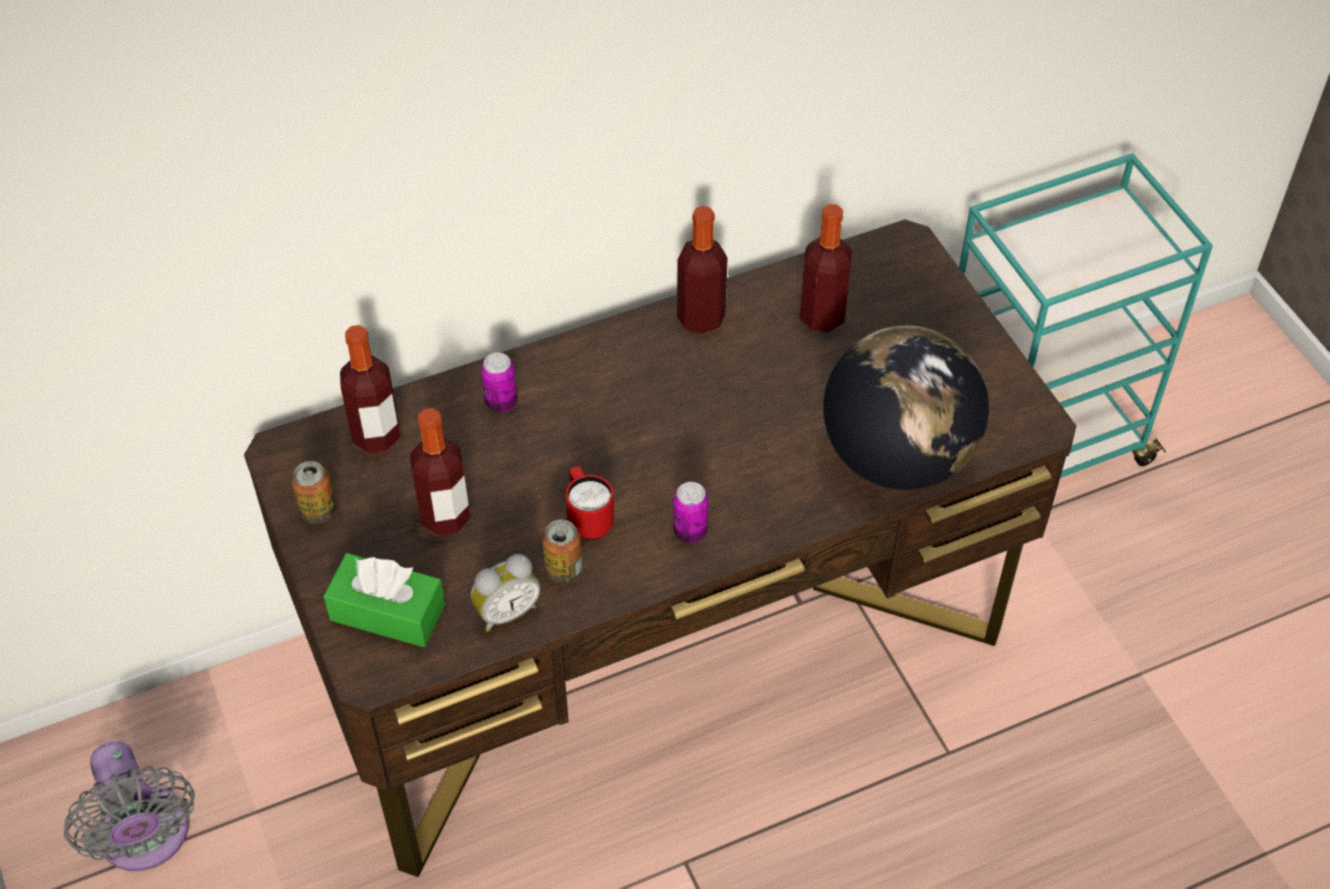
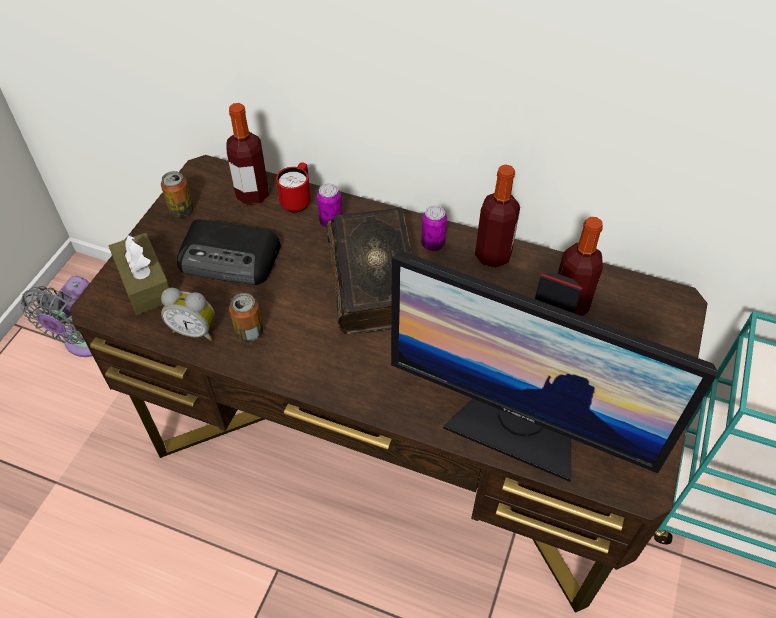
camera: 45 degrees right, 0 degrees up
(387, 612) = (145, 283): green tissue box -> brown tissue box
(445, 517) = (231, 258): bottle -> radio
(588, 519) = (296, 316): red mug -> red mug (297, 200)
(621, 427) = (375, 281): none -> book
(690, 531) = (339, 368): can -> can (433, 244)
(897, 457) = (517, 427): globe -> monitor

